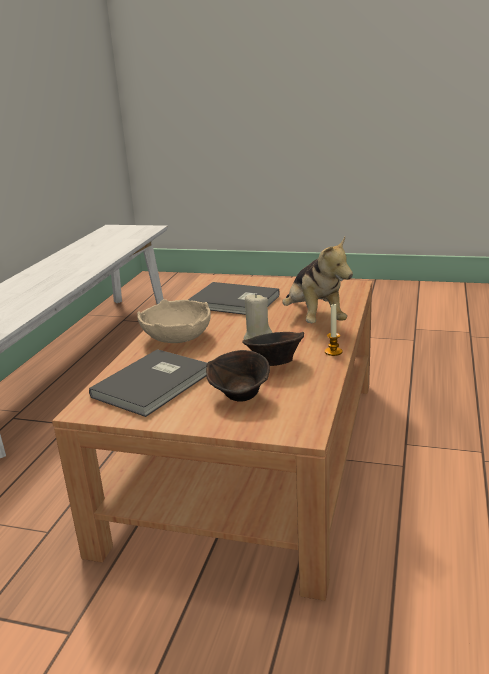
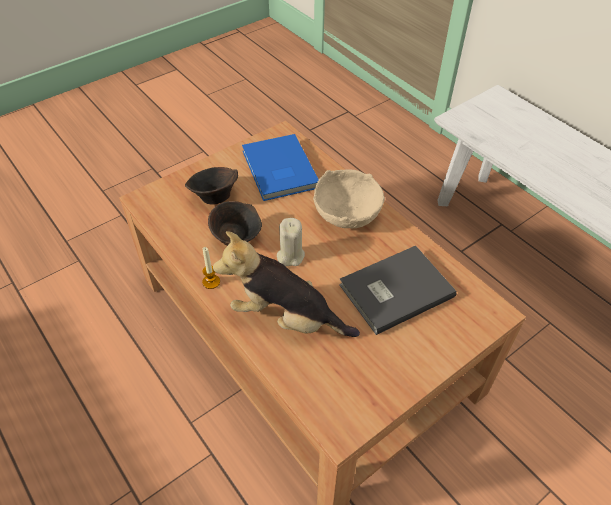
camera: 125 degrees right, 25 degrees up
(155, 384) = (278, 170): grey book -> blue book

